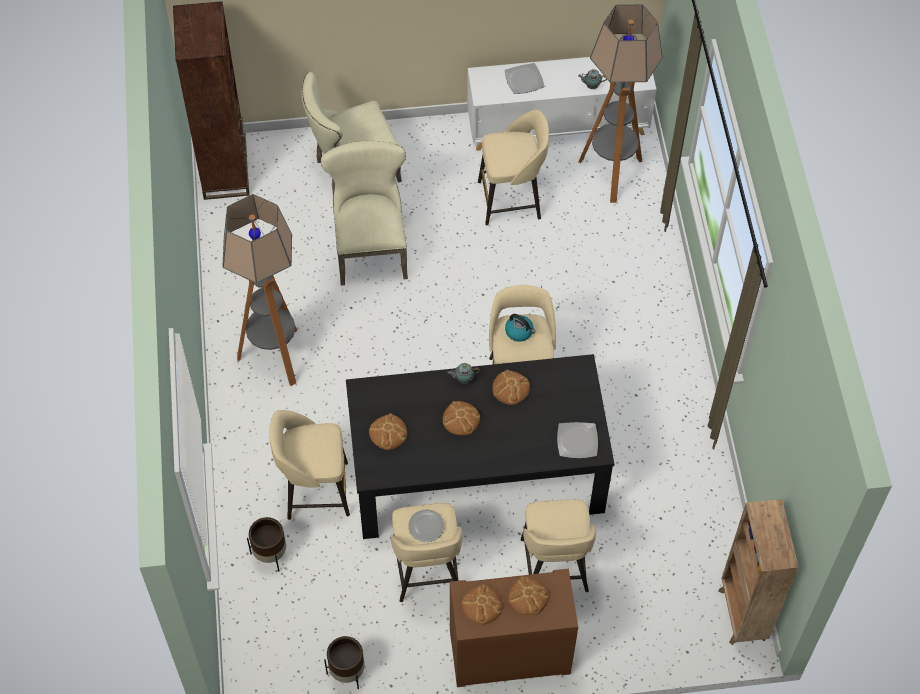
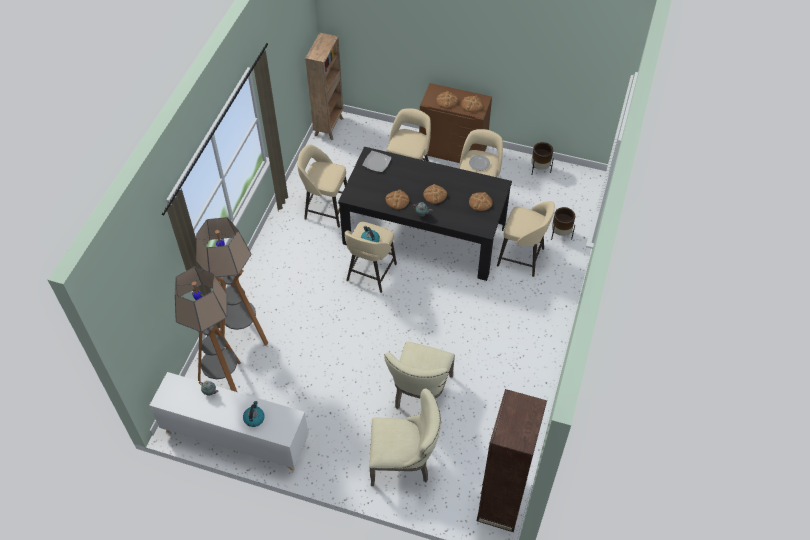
camera: 155 degrees left, 5 degrees down
(275, 357) = (516, 344): floor lamp -> floor lamp (244, 335)
(511, 200) = (304, 391): beige stool -> beige stool (326, 209)
(524, 80) = (254, 418): plate -> kettle

